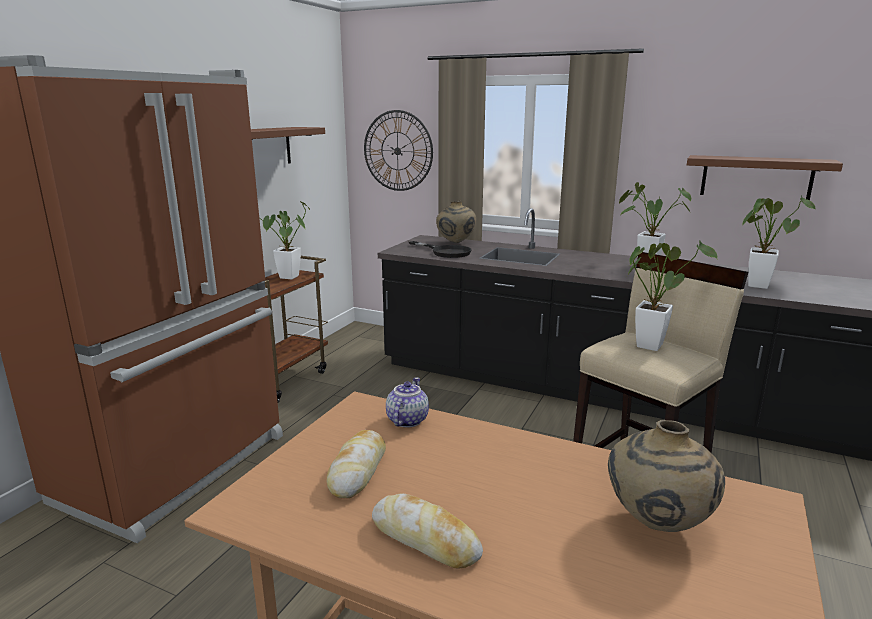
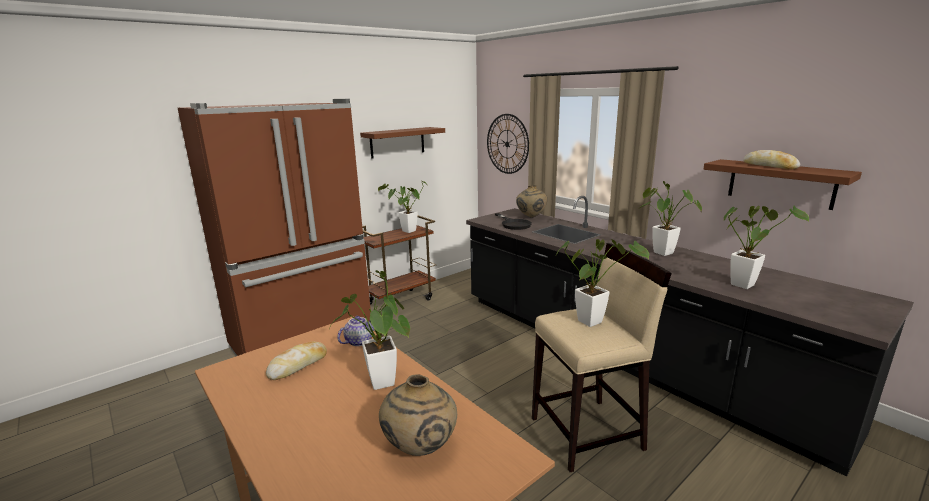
camera: 25 degrees right, 0 degrees up
(425, 539) = (284, 414): bread -> bread (769, 166)
(514, 466) = (383, 386): none -> potted plant

